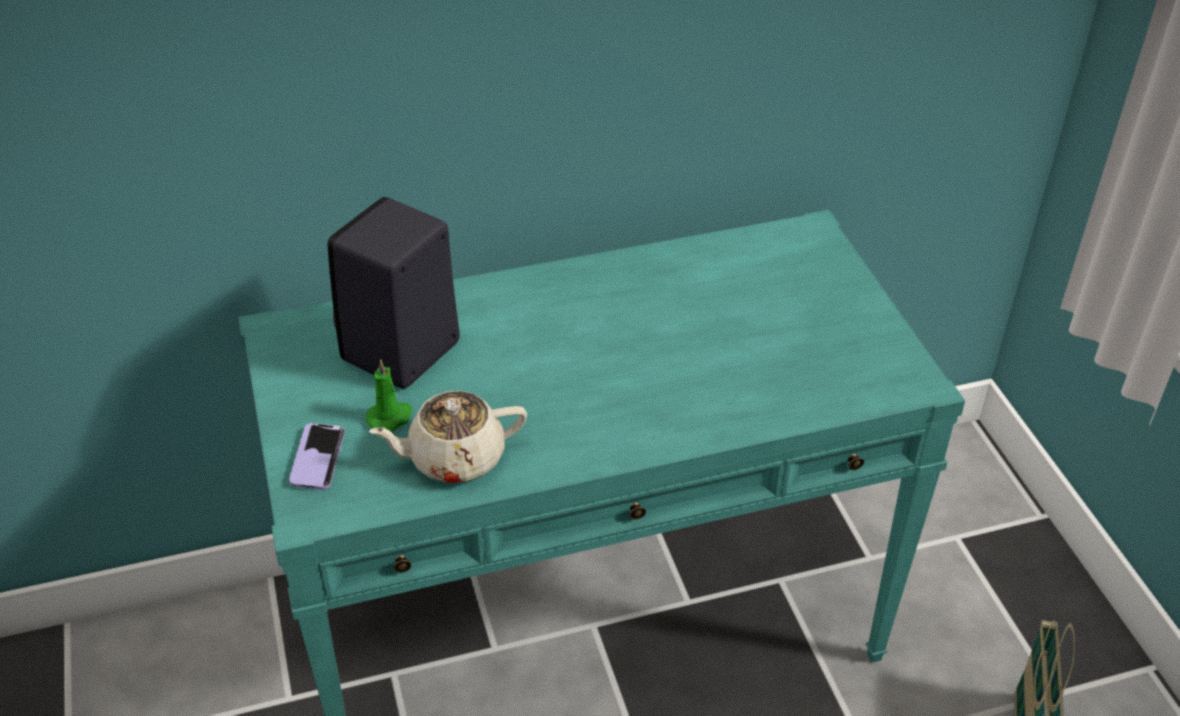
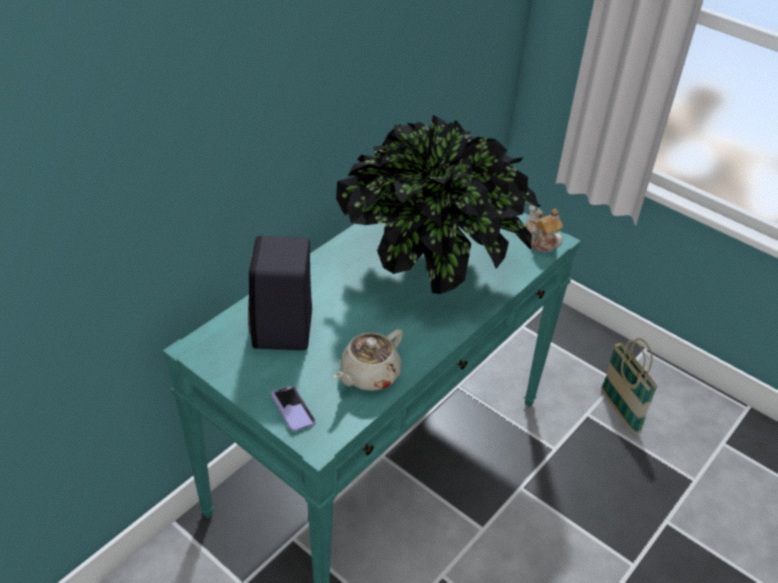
camera: 35 degrees left, 0 degrees up
(390, 417) = (312, 369): green candle -> none
(680, 352) = (432, 269): none -> potted plant
(891, 375) = (539, 241): none -> teapot

